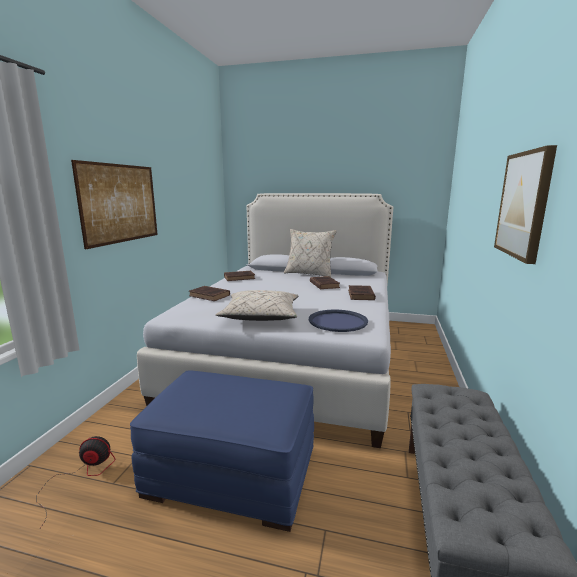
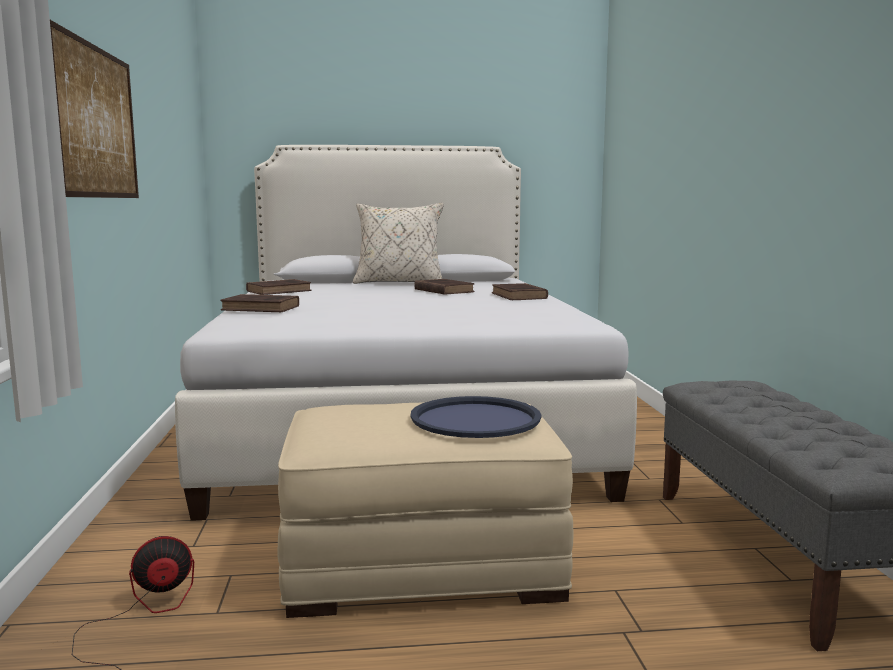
camera: 20 degrees left, 5 degrees down
(233, 472) = (423, 562): blue ottoman -> beige ottoman
(261, 316) = (394, 320): beige pillow -> none
(338, 321) = (525, 317): blue tray -> blue tray (475, 419)
(524, 204) = (785, 115): picture -> none

